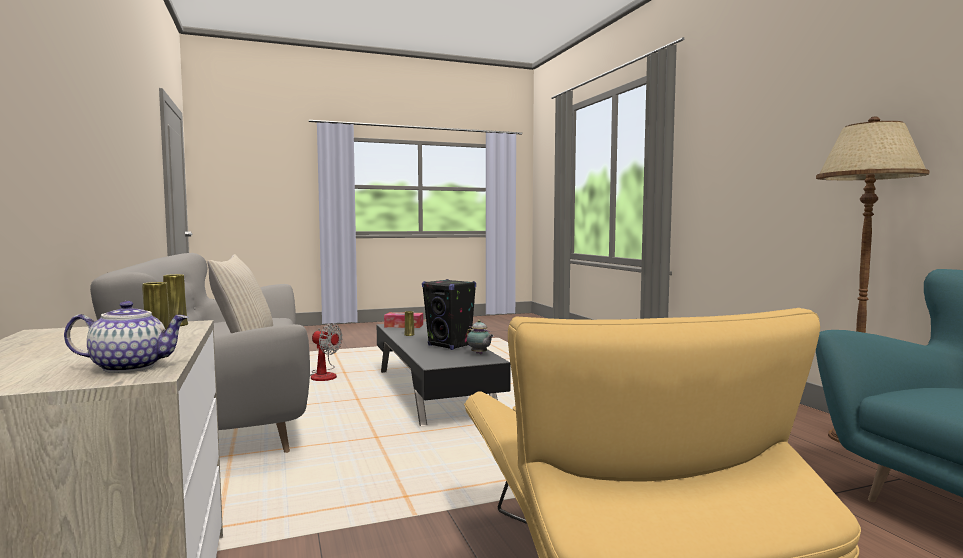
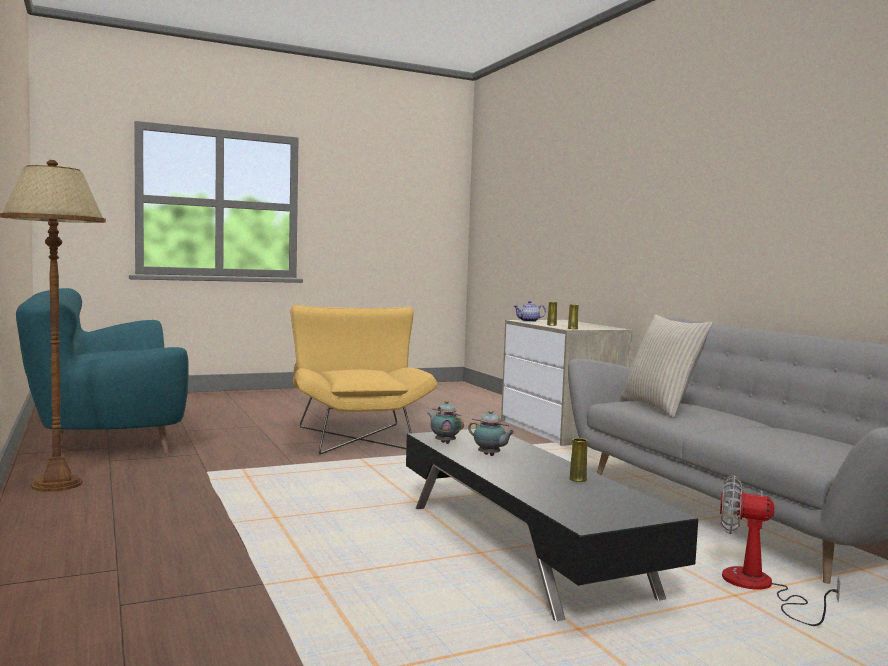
camera: 175 degrees right, 0 degrees up
(404, 326) = (627, 509): tissue box -> none
(450, 346) = (490, 455): black speaker -> teapot

